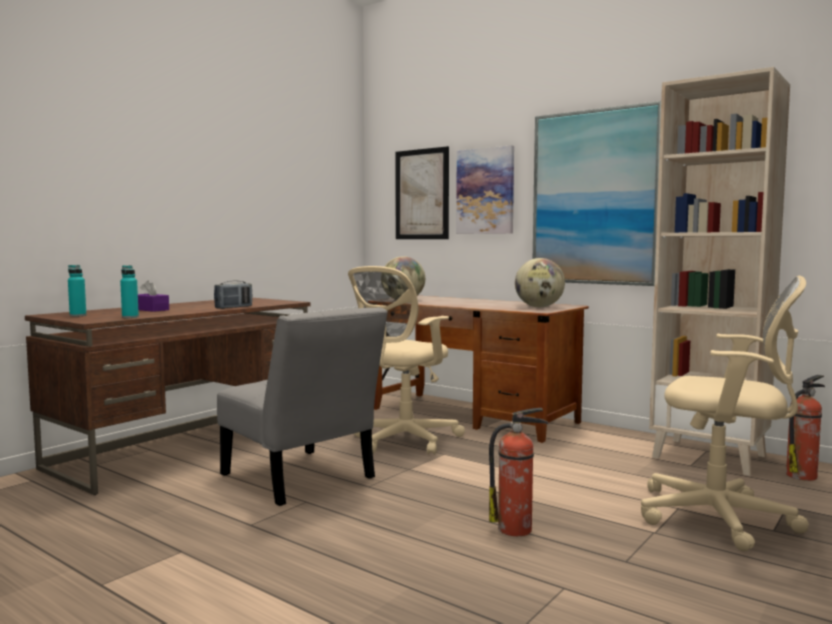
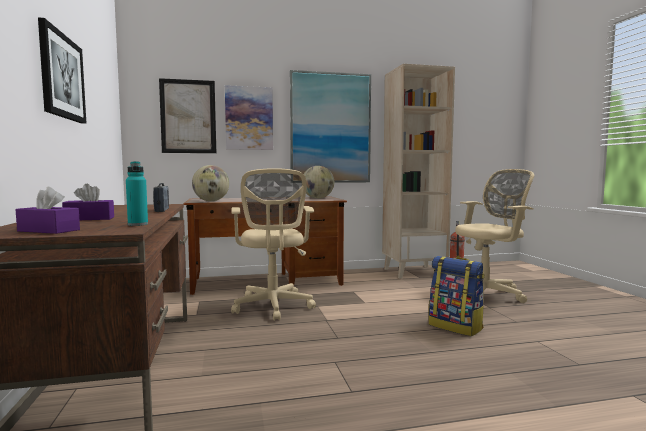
camera: 50 degrees left, 0 degrees up
(78, 315) = (49, 230): turquoise bottle -> purple tissue box
(217, 180) = (62, 76): none -> picture
(301, 479) = (287, 351): grey chair -> none
(517, 529) = (456, 327): fire extinguisher -> backpack

